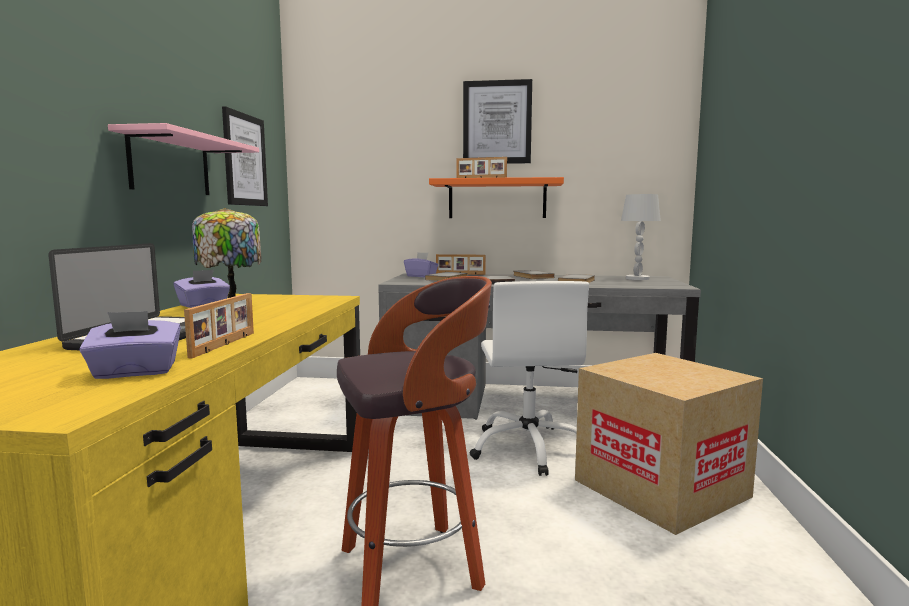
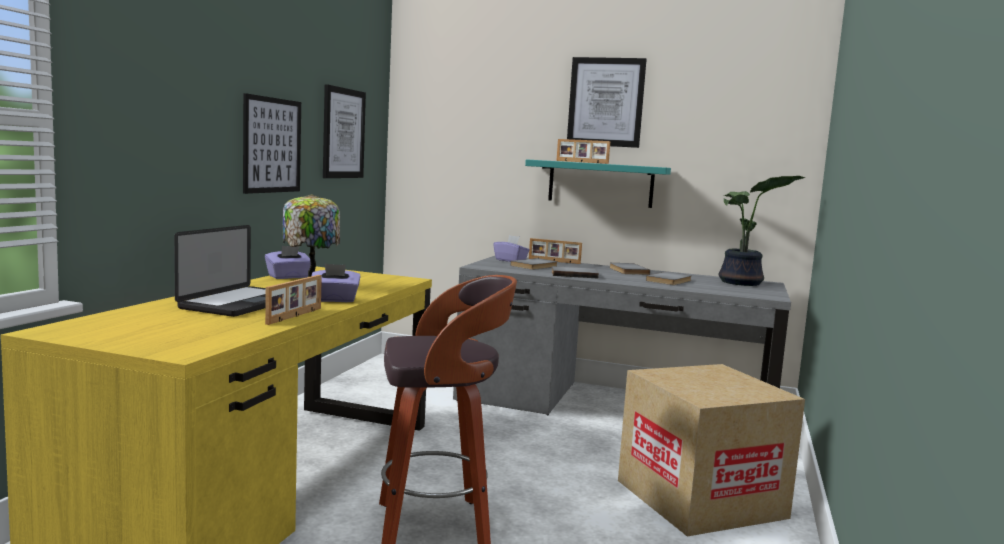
camera: 10 degrees right, 0 degrees up
(135, 372) = (227, 331): purple tissue box -> purple tissue box (334, 300)
(170, 165) = (272, 145): pink shelf -> picture
(497, 199) = (600, 184): orange shelf -> turquoise shelf
(529, 448) = (588, 448): white office chair -> none
(637, 278) = (741, 283): white table lamp -> potted plant

